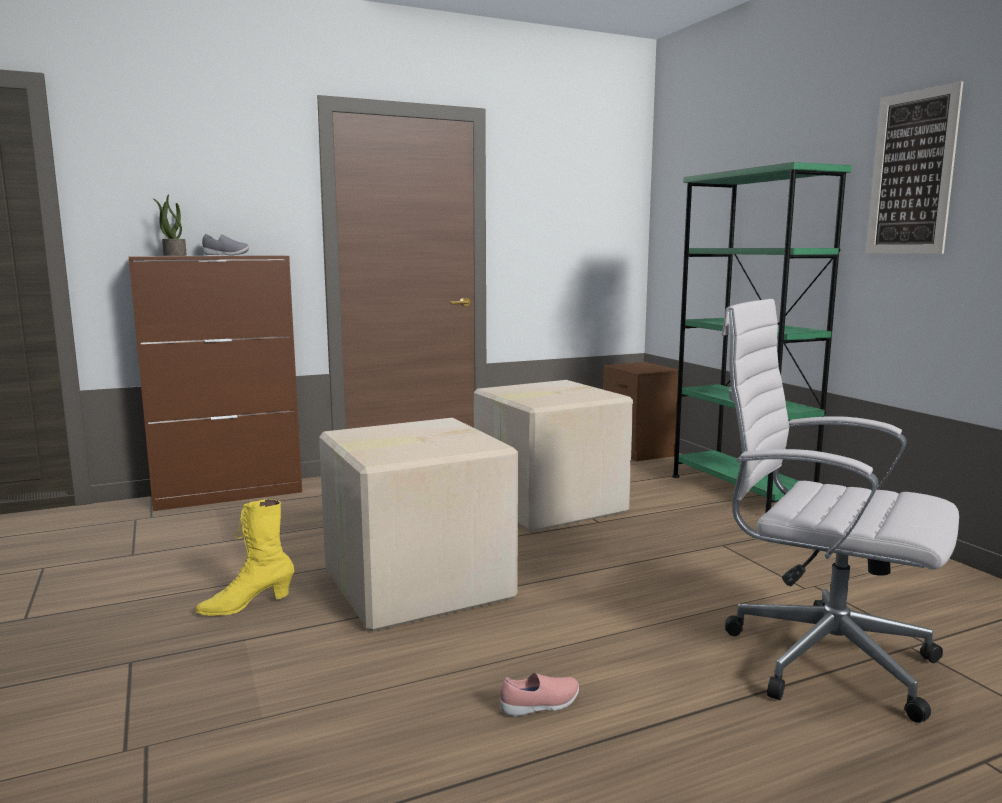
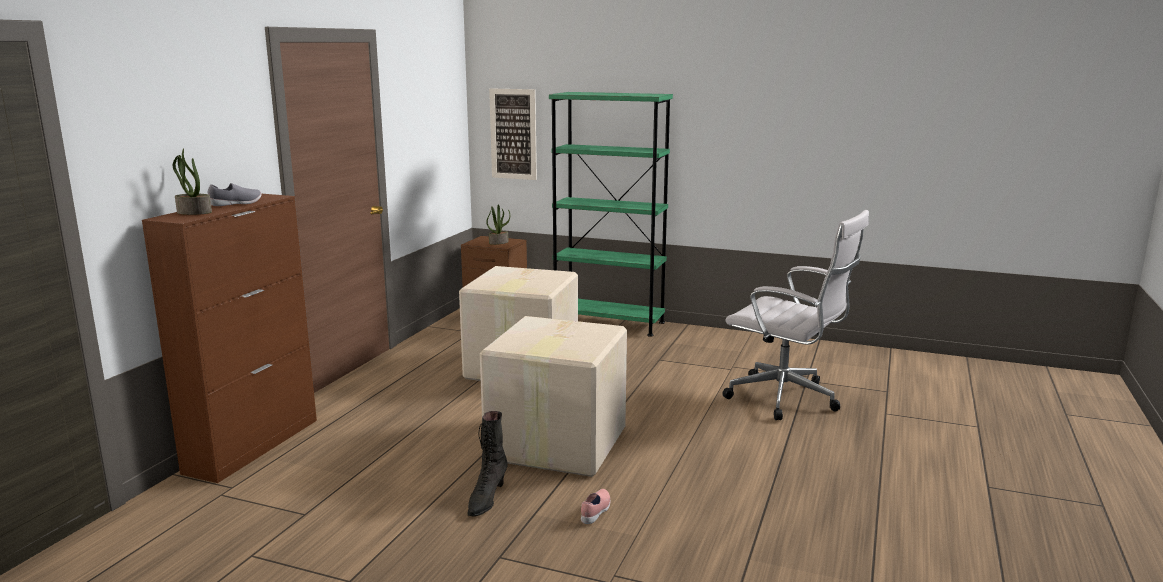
camera: 45 degrees left, 5 degrees up
(246, 605) = (486, 499): yellow boot -> black boot
(540, 706) = (733, 467): pink shoe -> pink shoe (596, 512)
(645, 368) = (498, 242): none -> potted plant
(819, 658) = (787, 399): white office chair -> white office chair turned 135 degrees counterclockwise
(912, 173) = (716, 104): picture -> picture (513, 134)

